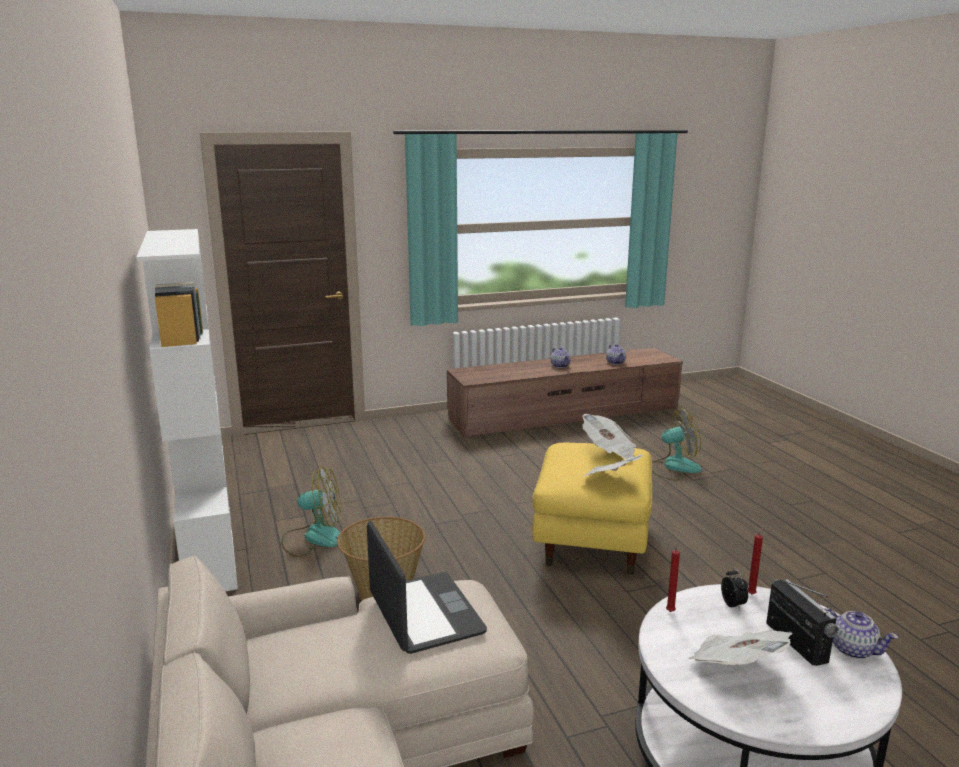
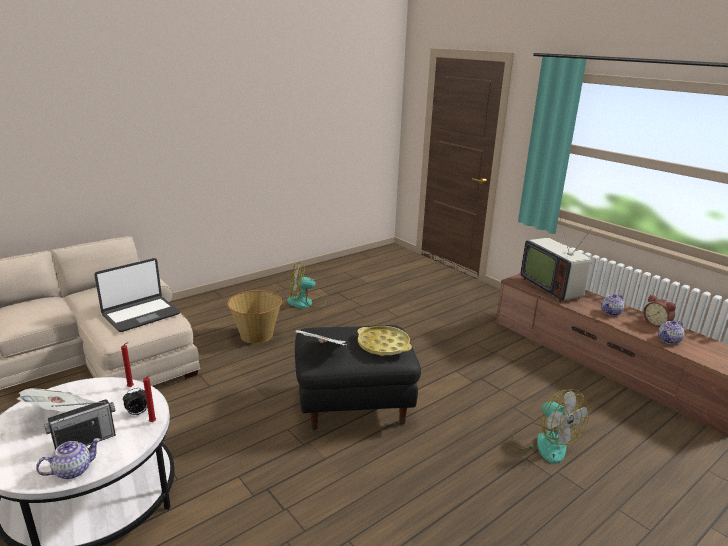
camera: 70 degrees right, 5 degrees up
(208, 549) = (281, 280): white bookcase -> none
(314, 538) = (306, 303): fan -> fan turned 105 degrees clockwise
(497, 372) = (552, 288): none -> television
(587, 358) = (656, 324): none -> alarm clock
(592, 543) = (352, 405): yellow ottoman -> black ottoman
(609, 451) = (383, 345): newspaper -> yellow tray
(852, 649) = (72, 470): teapot -> teapot turned 150 degrees counterclockwise

